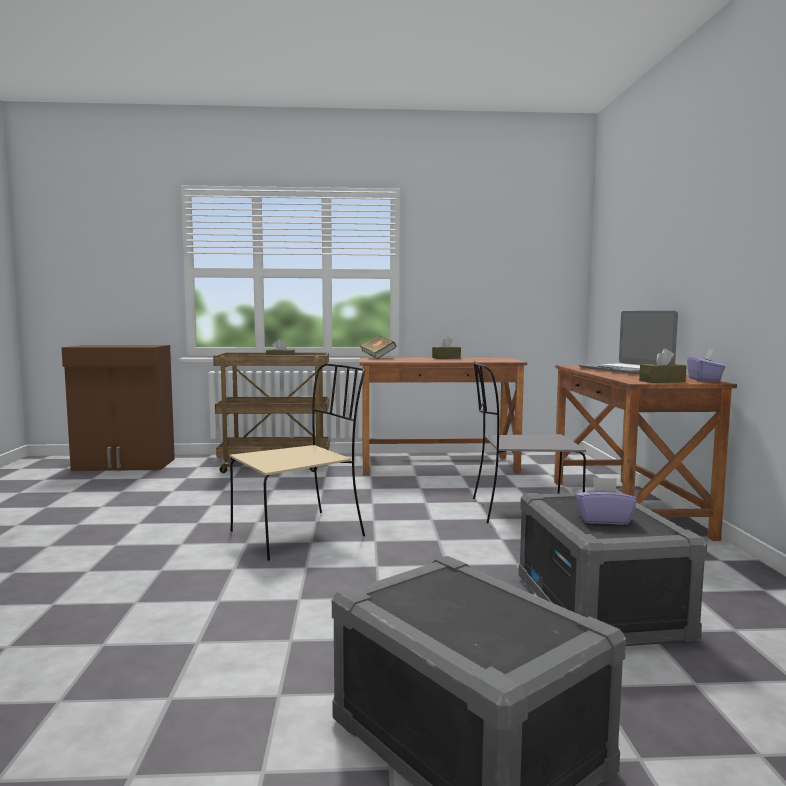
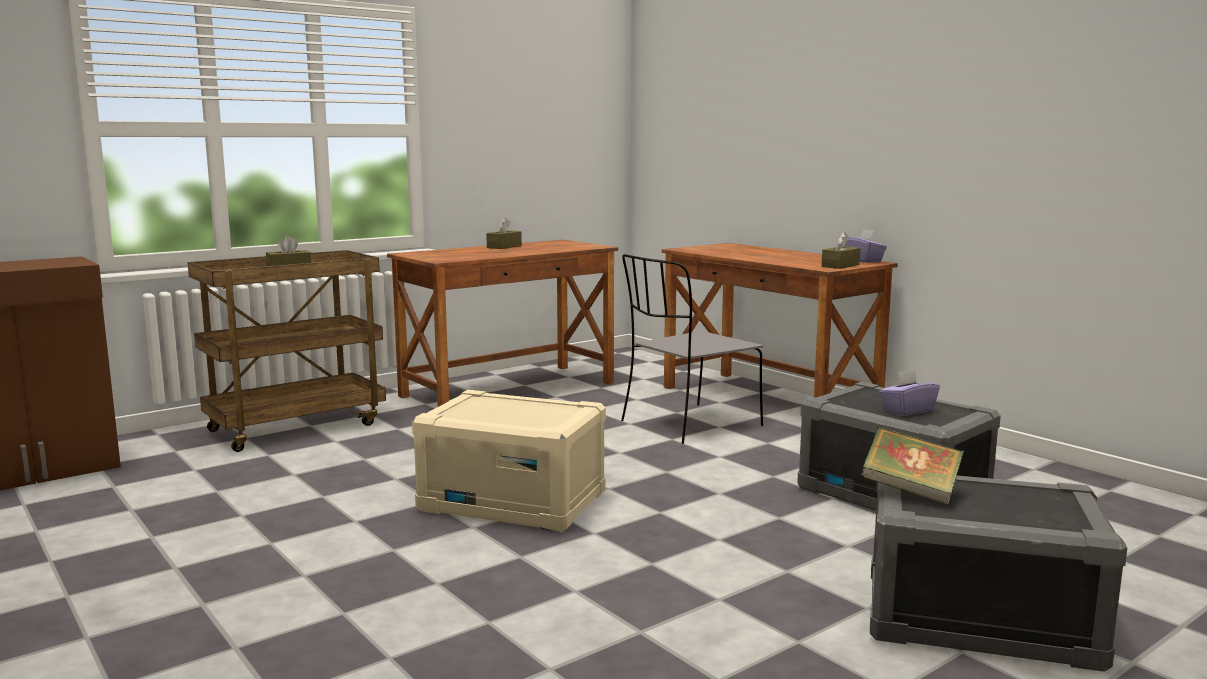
camera: 35 degrees left, 5 degrees up
(300, 533) = (514, 501): beige chair -> beige storage box
(377, 357) = (418, 253): book -> book (910, 491)
(625, 370) = (755, 252): laptop -> none

